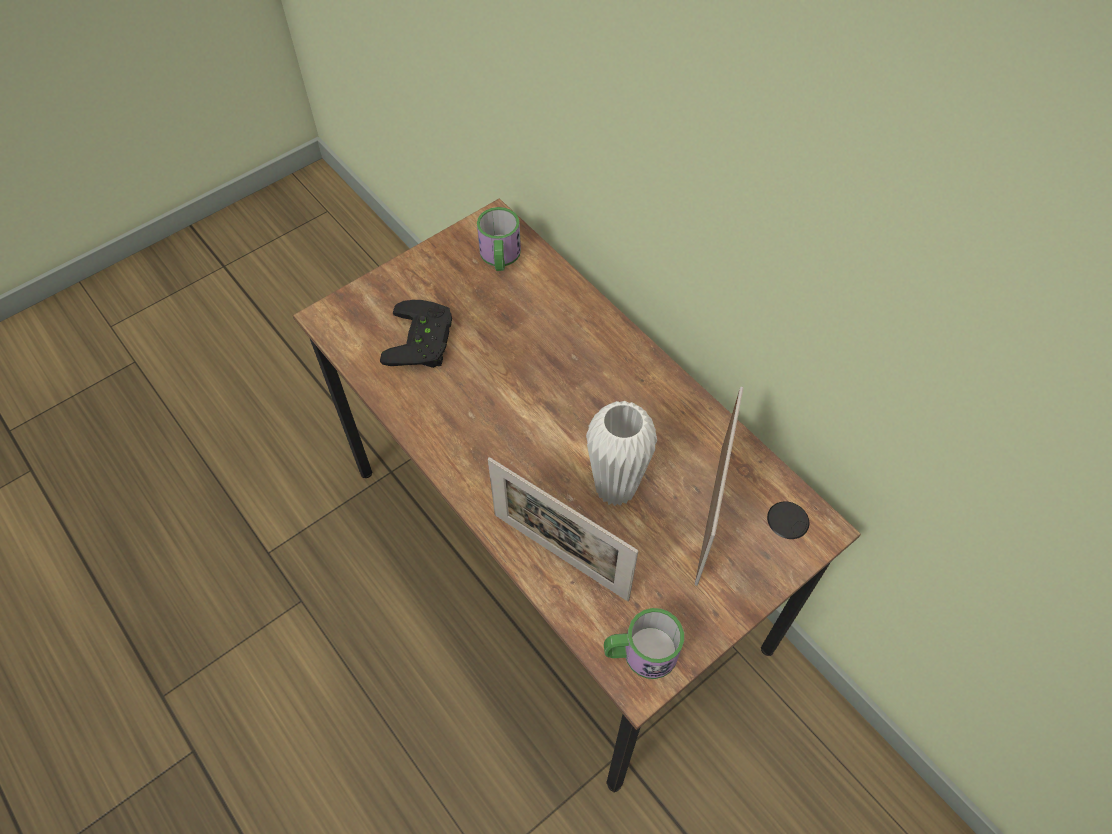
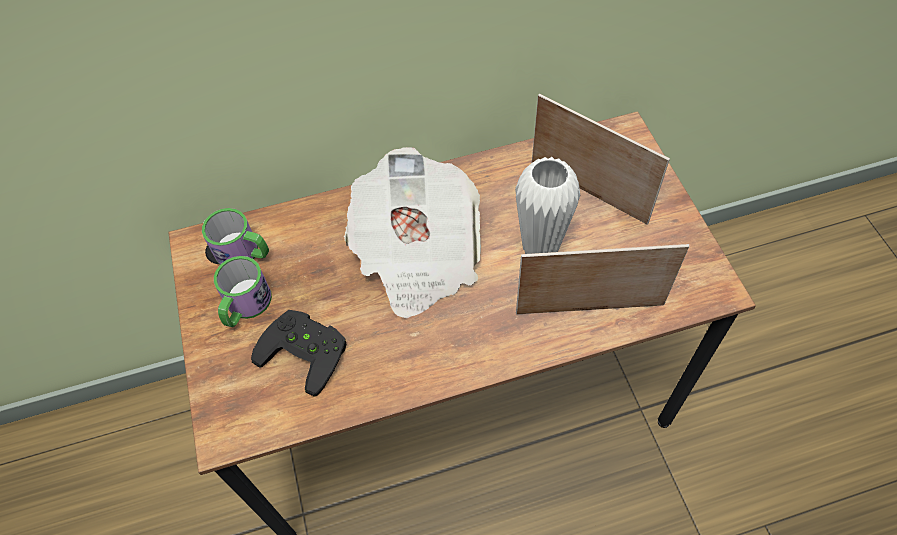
camera: 65 degrees left, 0 degrees up
(556, 386) = (417, 255): none -> newspaper
(560, 556) = (589, 308): picture frame -> picture frame turned 150 degrees counterclockwise
(640, 653) = (695, 281): mug -> mug (245, 306)

